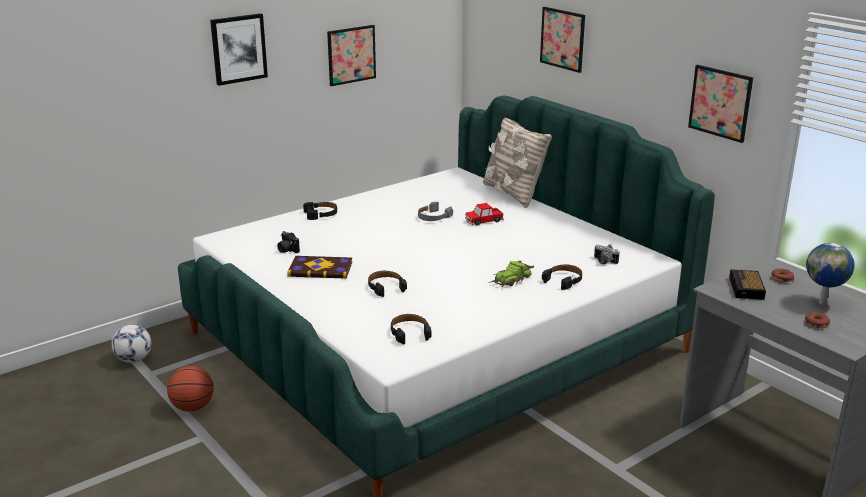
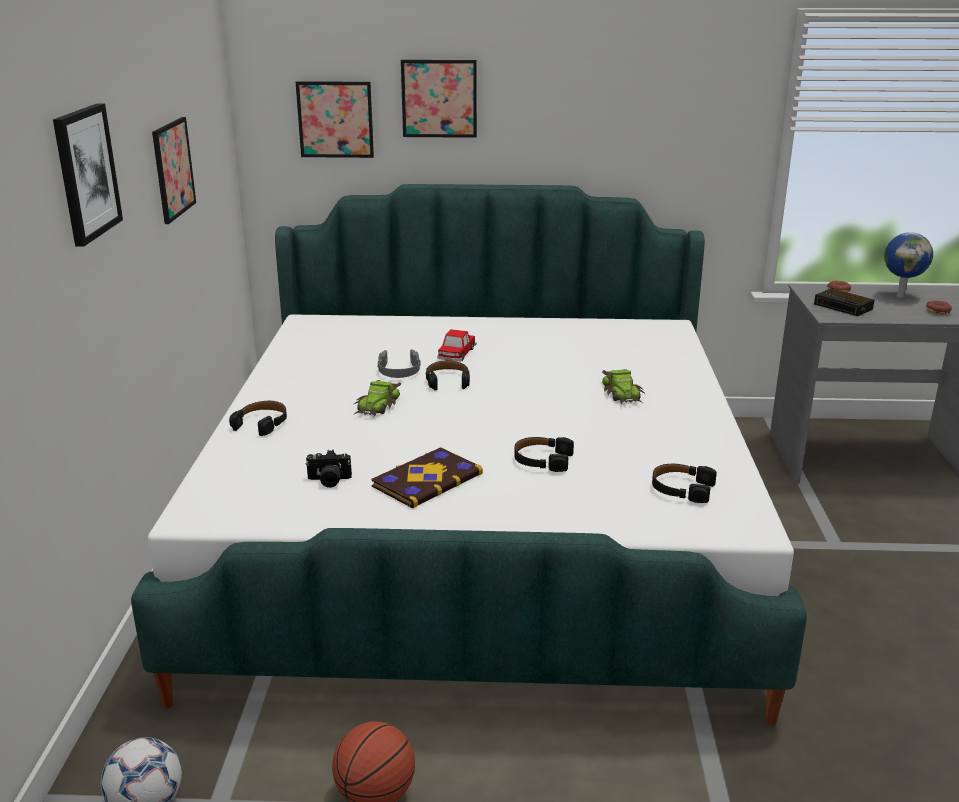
camera: 50 degrees left, 0 degrees up
(383, 228) = (378, 405): none -> toy car
(512, 194) = (416, 319): beige pillow -> none
(563, 280) = (660, 373): black headphones -> black headphones (447, 381)
(603, 262) = (645, 344): camera -> none
(720, 103) = (692, 130): picture -> picture (335, 119)

